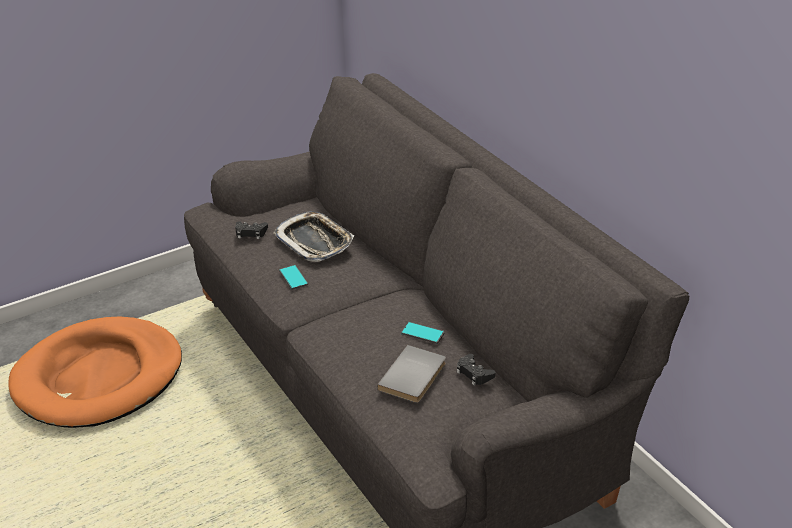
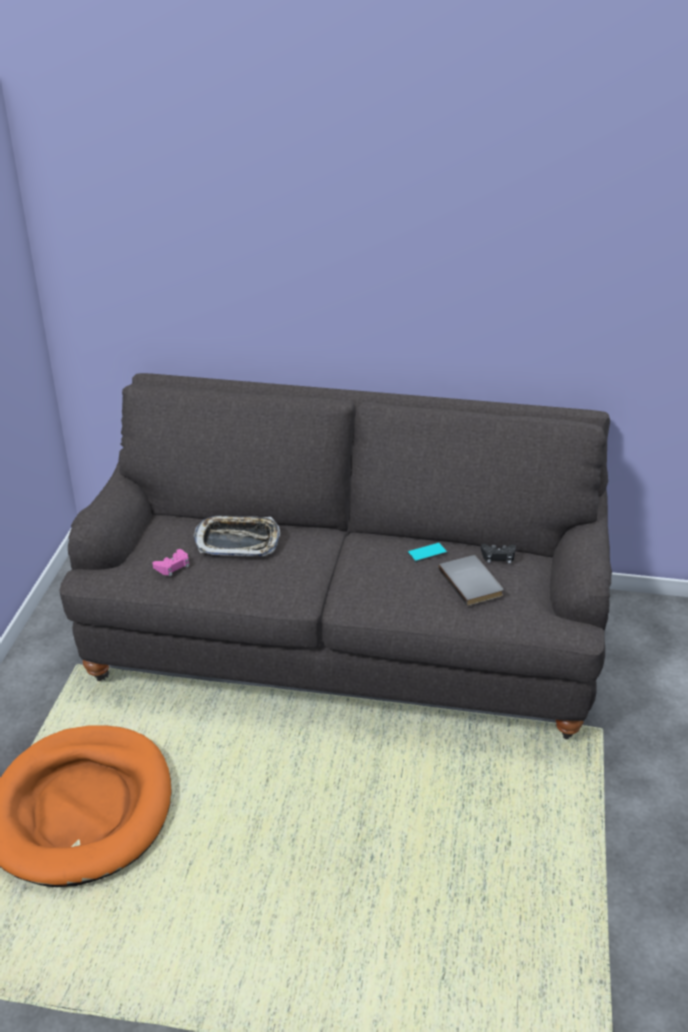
camera: 50 degrees left, 0 degrees up
(250, 233) = (173, 566): black game controller -> pink game controller
(293, 277) = (270, 576): phone -> none

